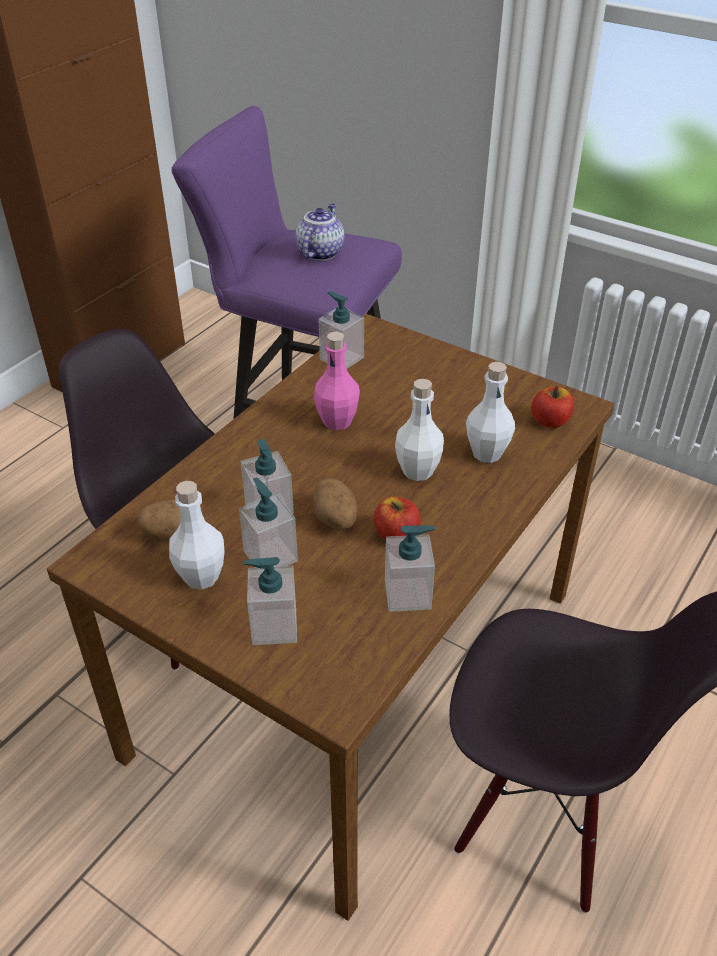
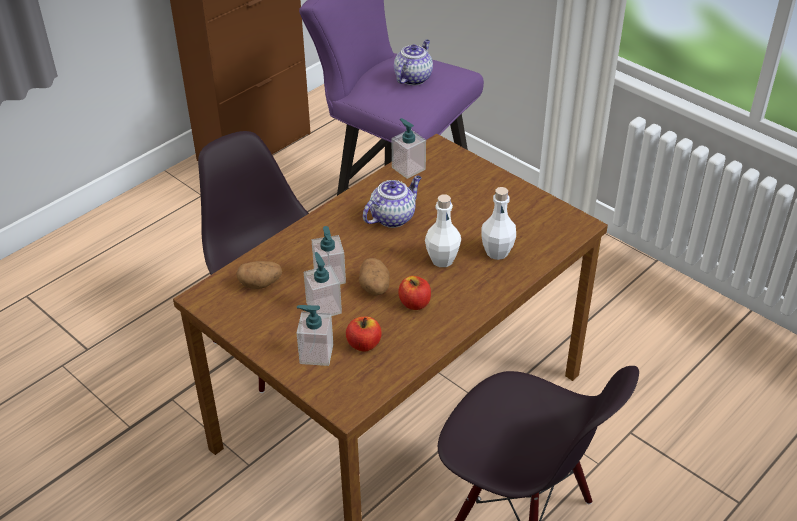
camera: 10 degrees right, 0 degrees up
(201, 576) = (274, 316): white bottle -> none
(337, 421) = (393, 217): pink bottle -> teapot
(408, 594) = (411, 344): soap dispenser -> none
(550, 421) = (552, 233): apple -> apple (364, 344)

